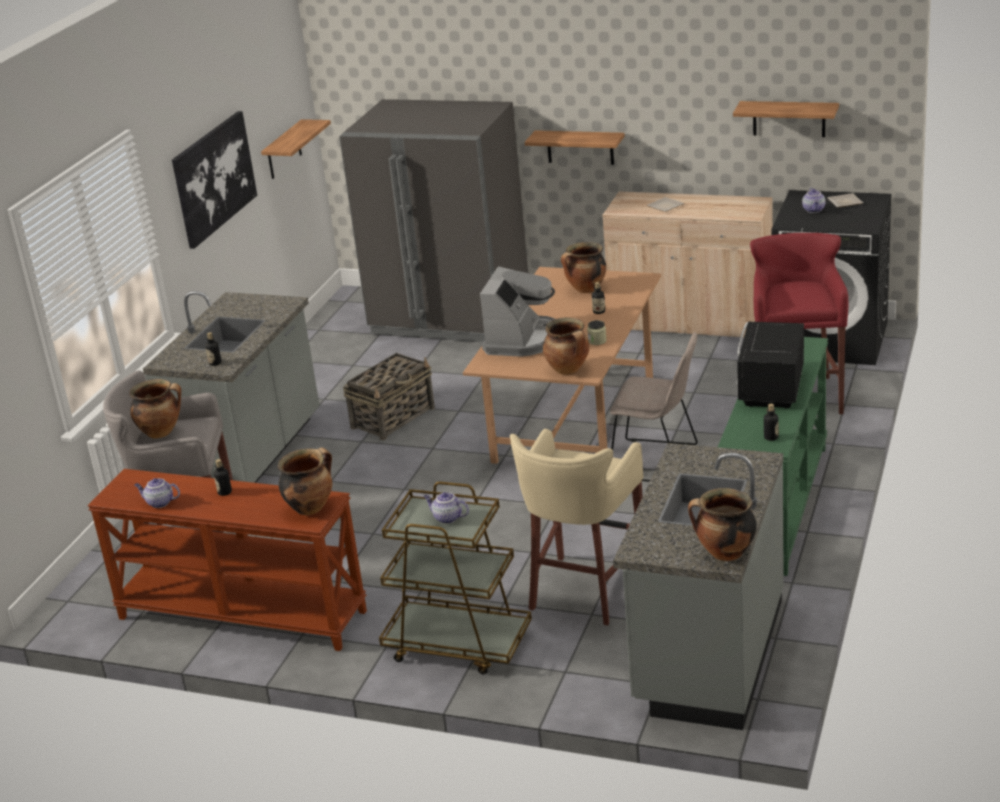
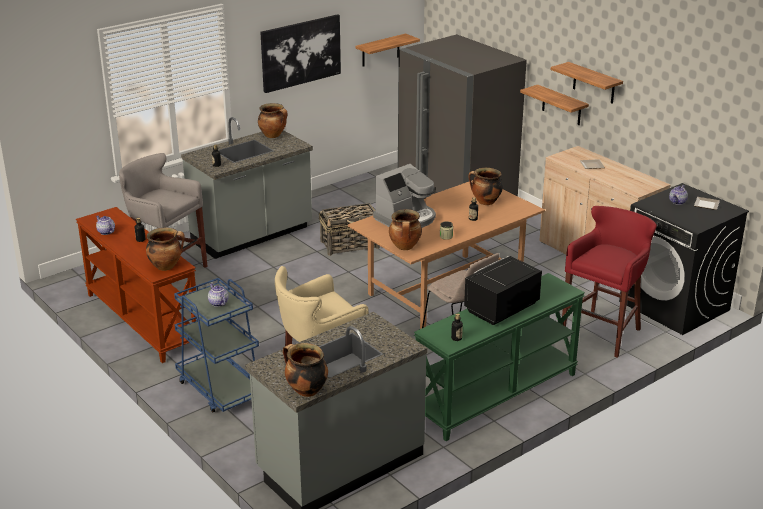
camera: 30 degrees right, 0 degrees up
(161, 432) = (158, 194): cooking pot -> cooking pot (273, 135)
(457, 644) = (220, 389): brown cart -> blue cart
(789, 118) = (691, 128): shelf -> shelf (594, 83)

